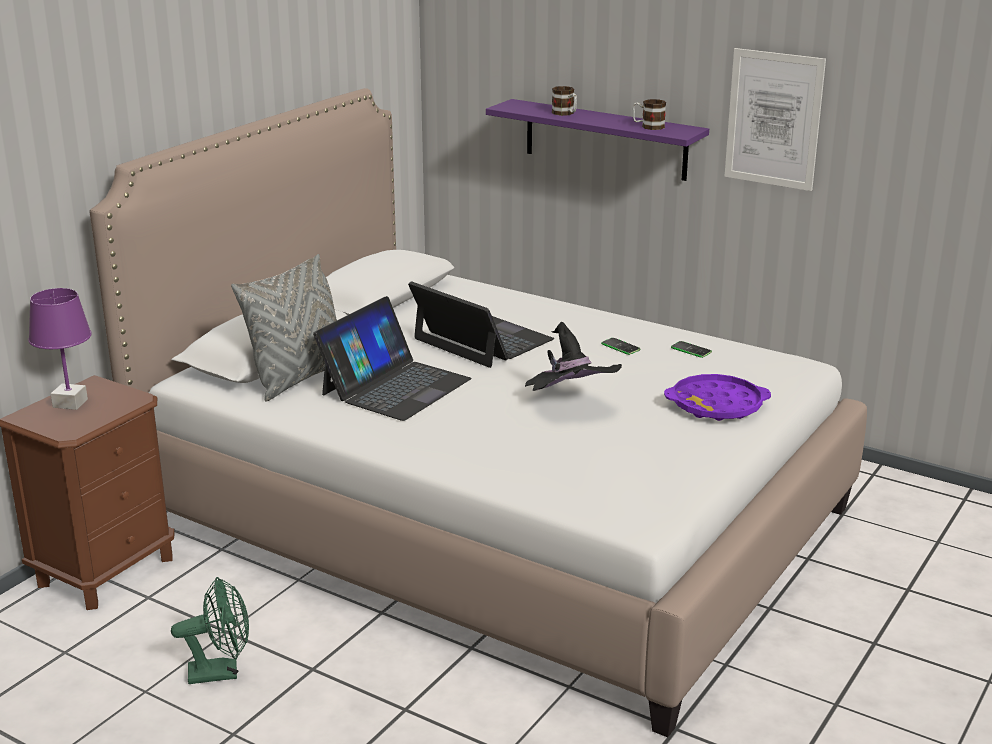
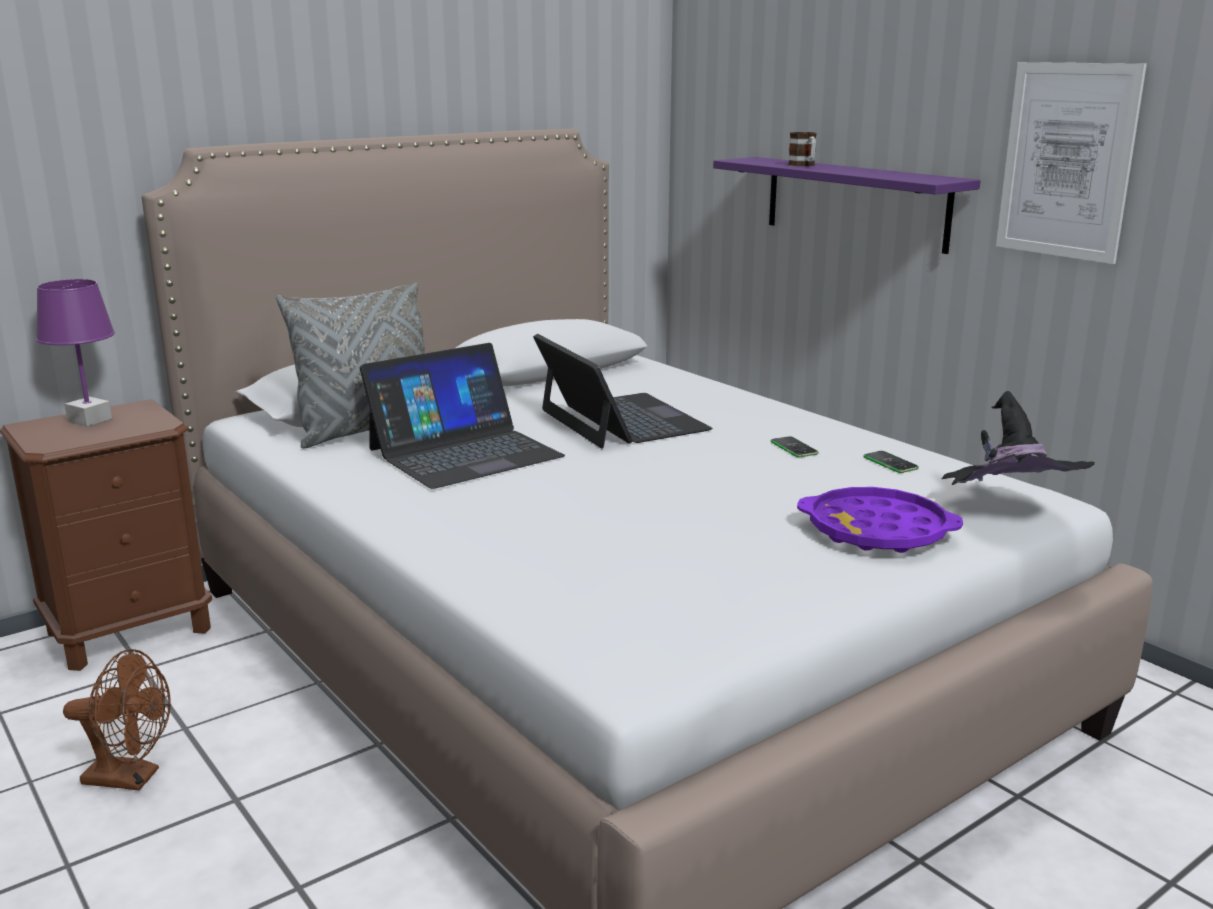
camera: 20 degrees right, 5 degrees down
(221, 672) = (131, 778): green fan -> brown fan
(570, 404) = (665, 500): black hat -> black hat (1007, 514)
(648, 126) = (897, 175): mug -> none

